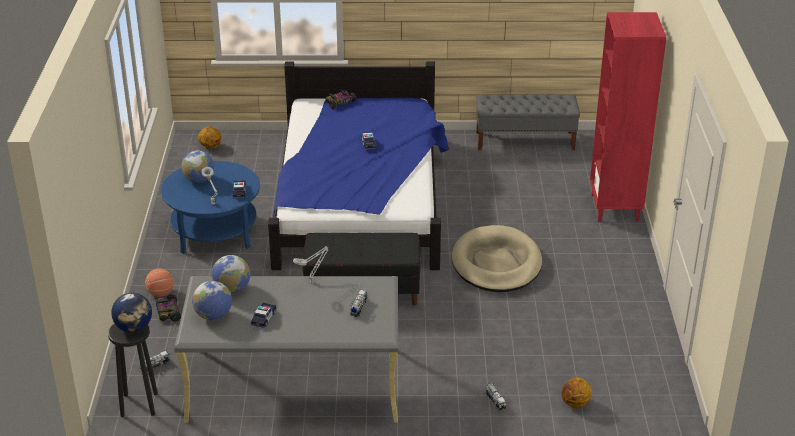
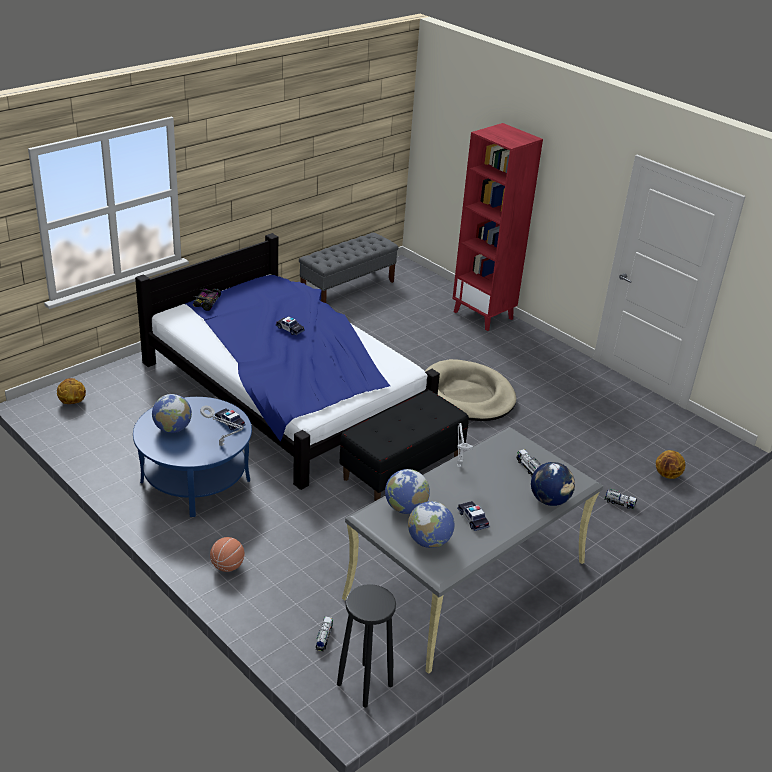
camera: 45 degrees left, 0 degrees up
(134, 328) = (373, 596): globe -> globe (549, 500)
(167, 313) = (262, 581): toy car -> none

